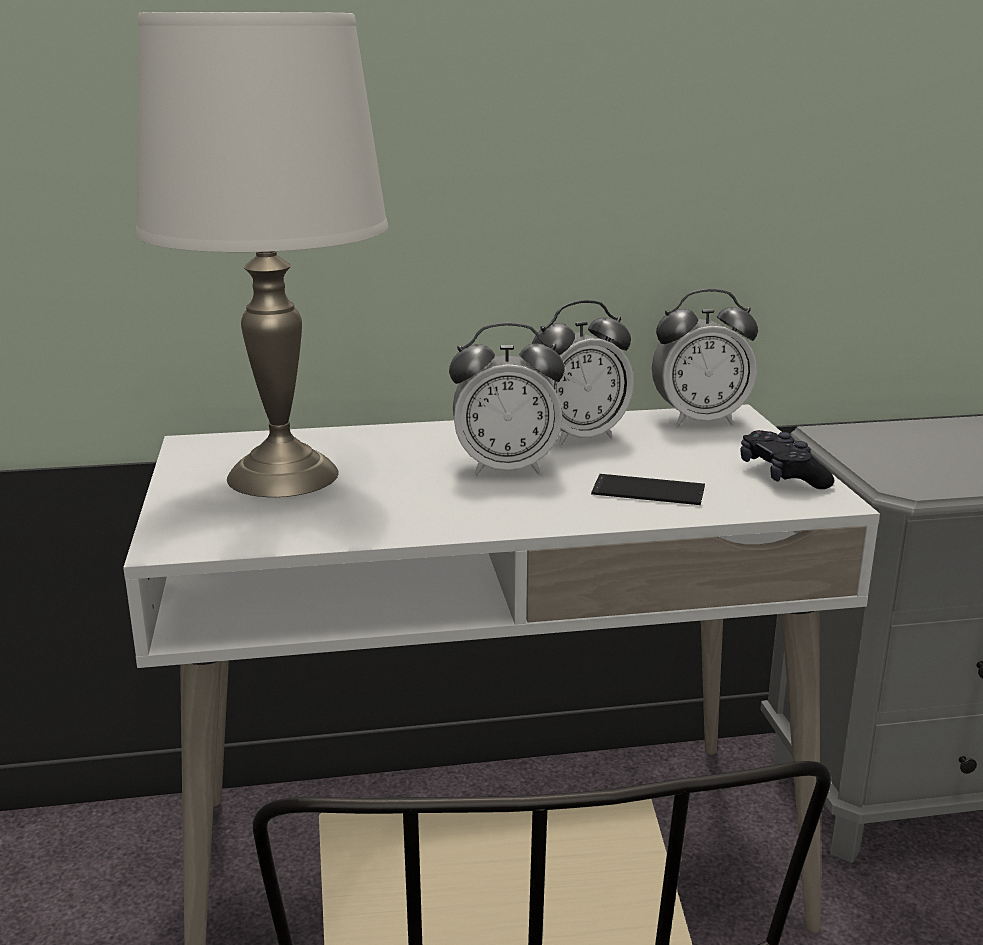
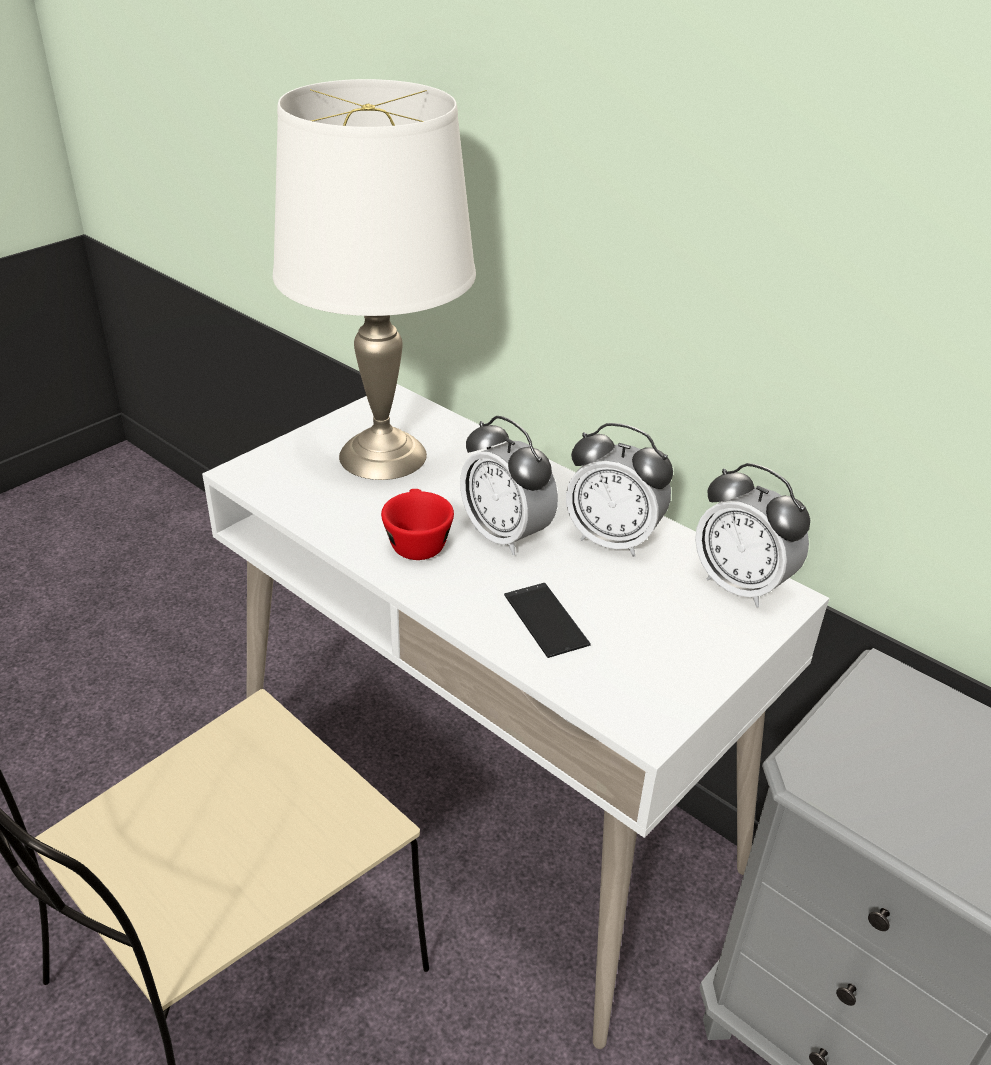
camera: 50 degrees right, 15 degrees up
(452, 503) = (416, 541): none -> red cup
(782, 475) = (670, 680): black game controller -> none

